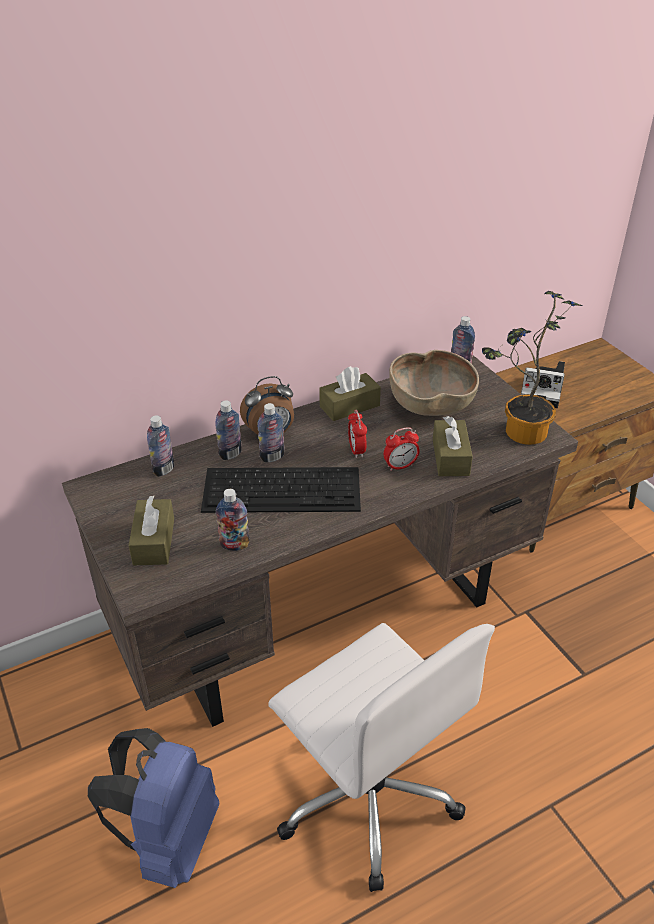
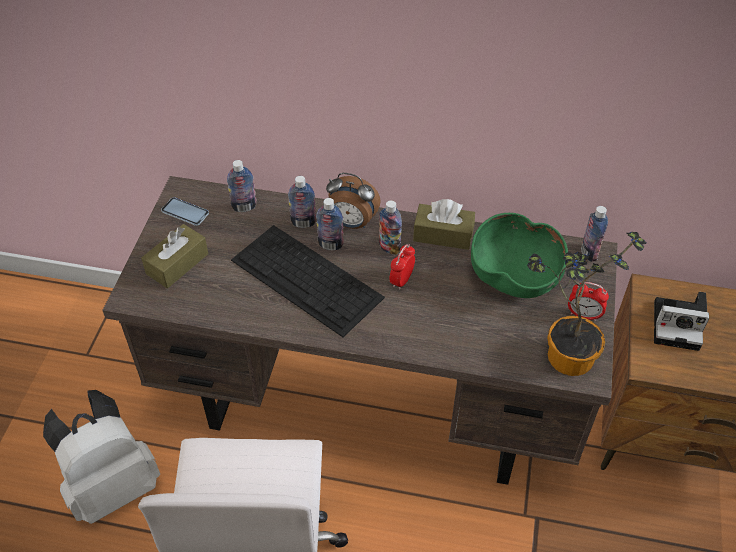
camera: 40 degrees right, 10 degrees up
(112, 501) = (185, 212): none -> phone
(169, 839) = (113, 486): blue backpack -> white backpack
(234, 545) = (225, 303): bottle -> bottle (389, 247)
(400, 466) = (420, 318): alarm clock -> alarm clock (583, 315)
(430, 405) = (514, 276): brown bowl -> green bowl
(450, 457) = (472, 337): brown tissue box -> none
(543, 392) = (678, 325): camera -> camera turned 45 degrees counterclockwise

